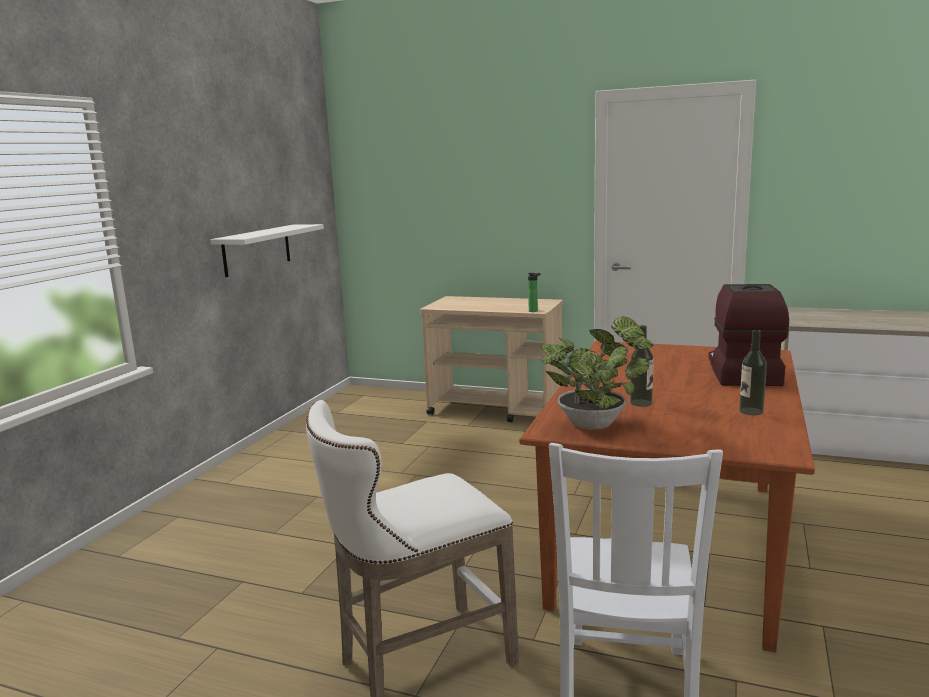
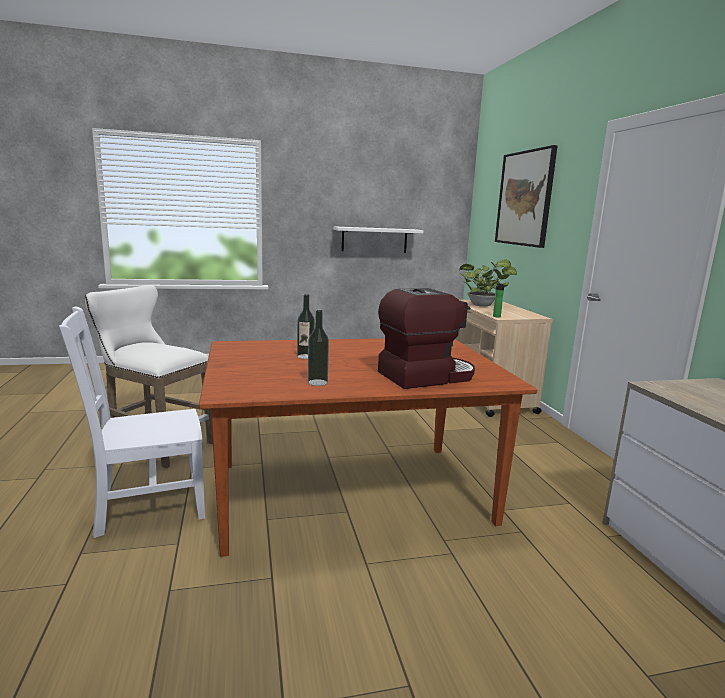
camera: 55 degrees right, 0 degrees up
(463, 170) = (524, 198): none -> picture
(595, 423) = (250, 351): potted plant -> potted plant (483, 305)

